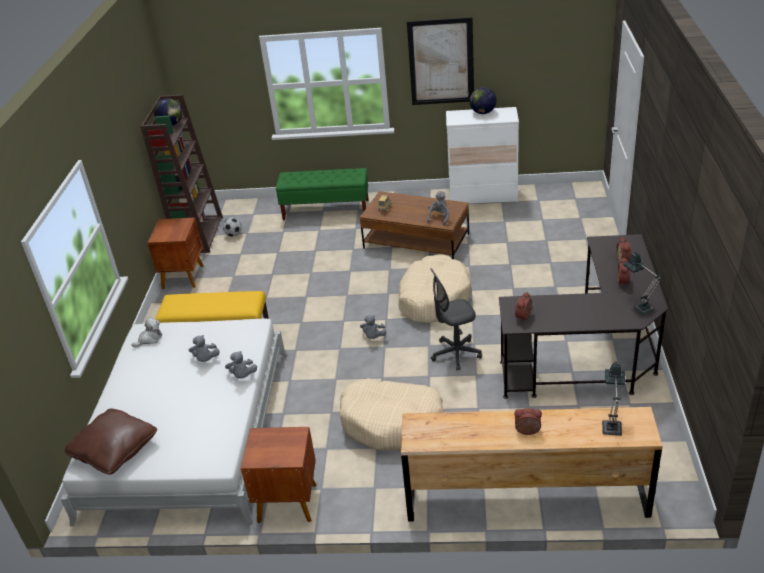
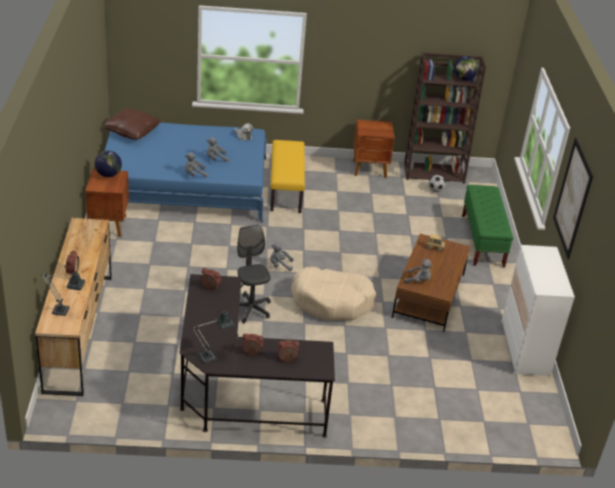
camera: 80 degrees right, 0 degrees up
(189, 431) = (185, 184): white bed -> blue bed
(392, 422) = (174, 272): beige dog bed -> none
(483, 113) = (554, 271): globe -> globe (108, 175)

